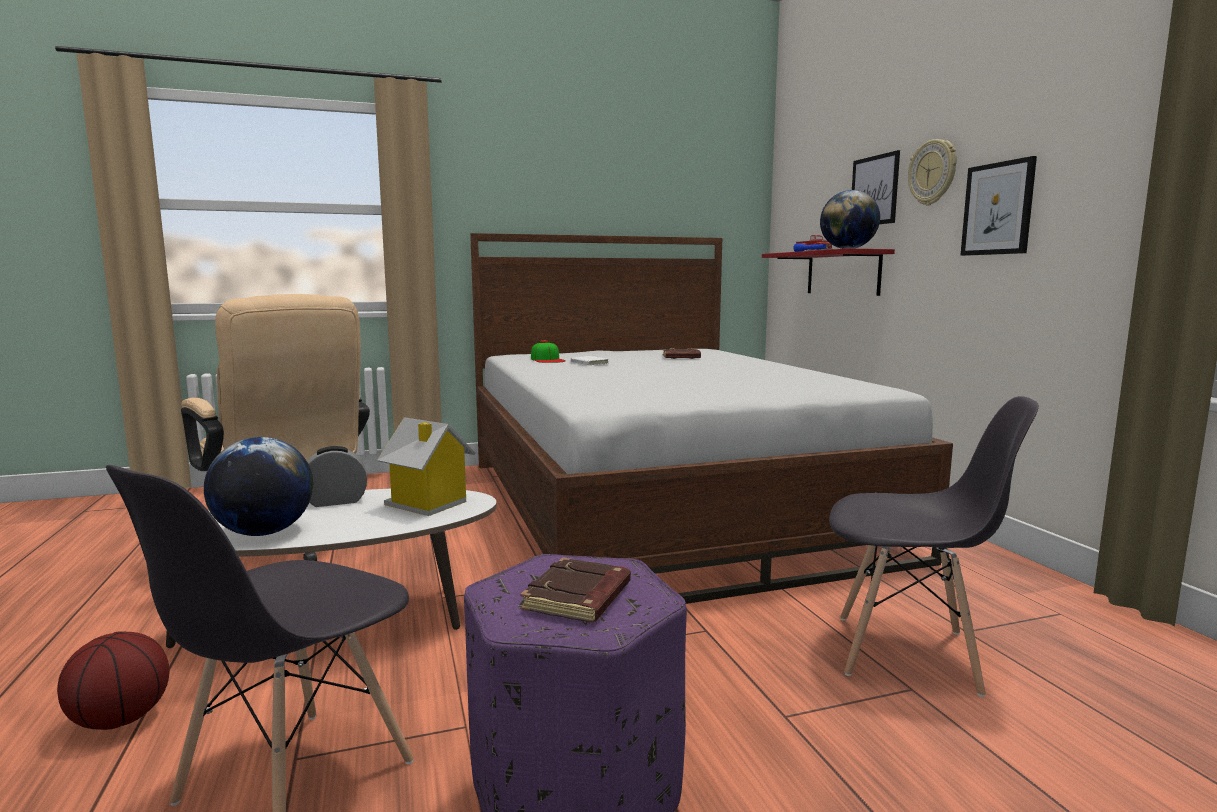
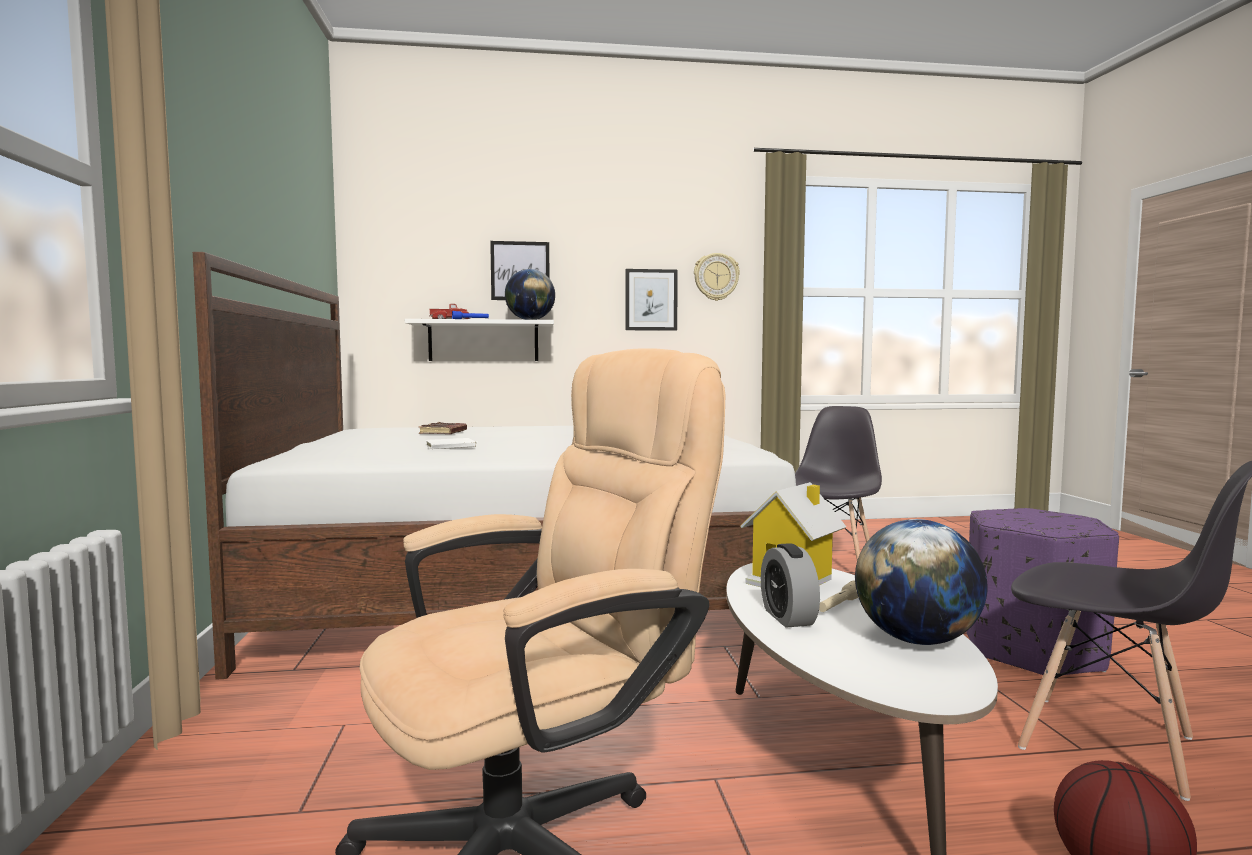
camera: 80 degrees left, 5 degrees down
(353, 515) = (839, 606): none -> beige flashlight
(547, 360) = (388, 453): cap -> none
(579, 598) = (1052, 517): brown book -> none
(843, 273) = (483, 341): red shelf -> white shelf
(933, 172) = (588, 266): wall clock -> wall clock (716, 277)

